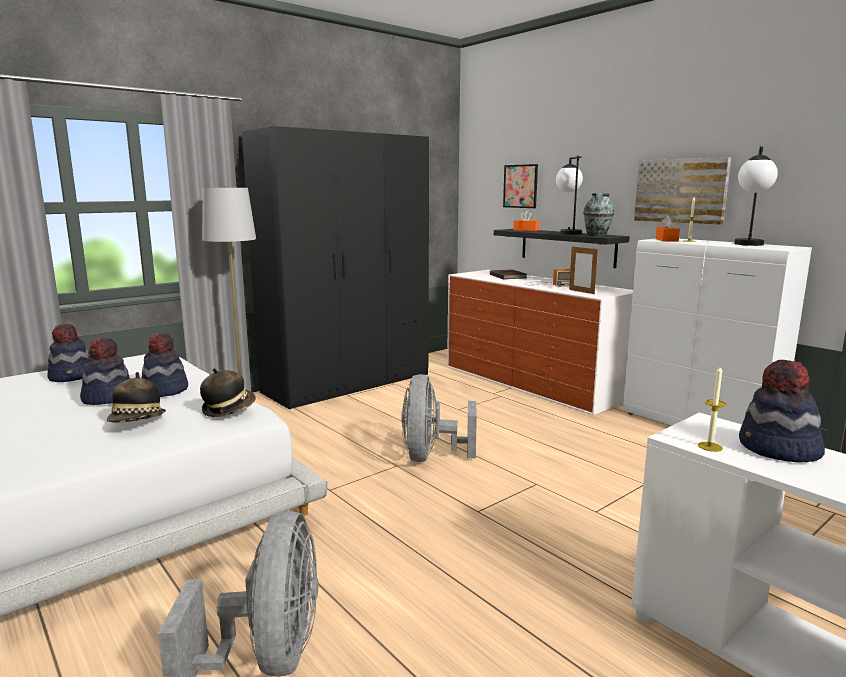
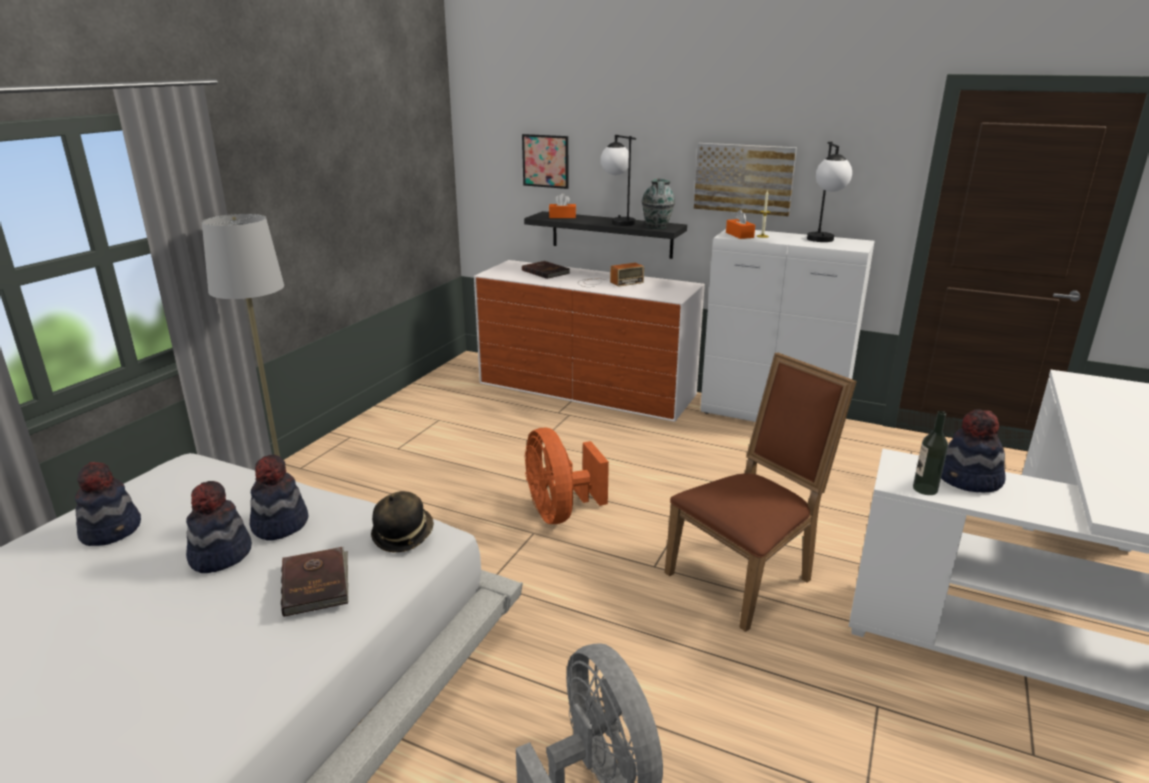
camera: 25 degrees left, 10 degrees up
(137, 421) = (316, 583): hat -> brown book
(348, 383) = (382, 429): black wardrobe -> none
(431, 456) = (559, 512): grey fan -> orange fan
(561, 540) = (746, 576): none -> brown chair
(581, 291) = (651, 293): picture frame -> none
(710, 446) = (925, 489): candle -> bottle

